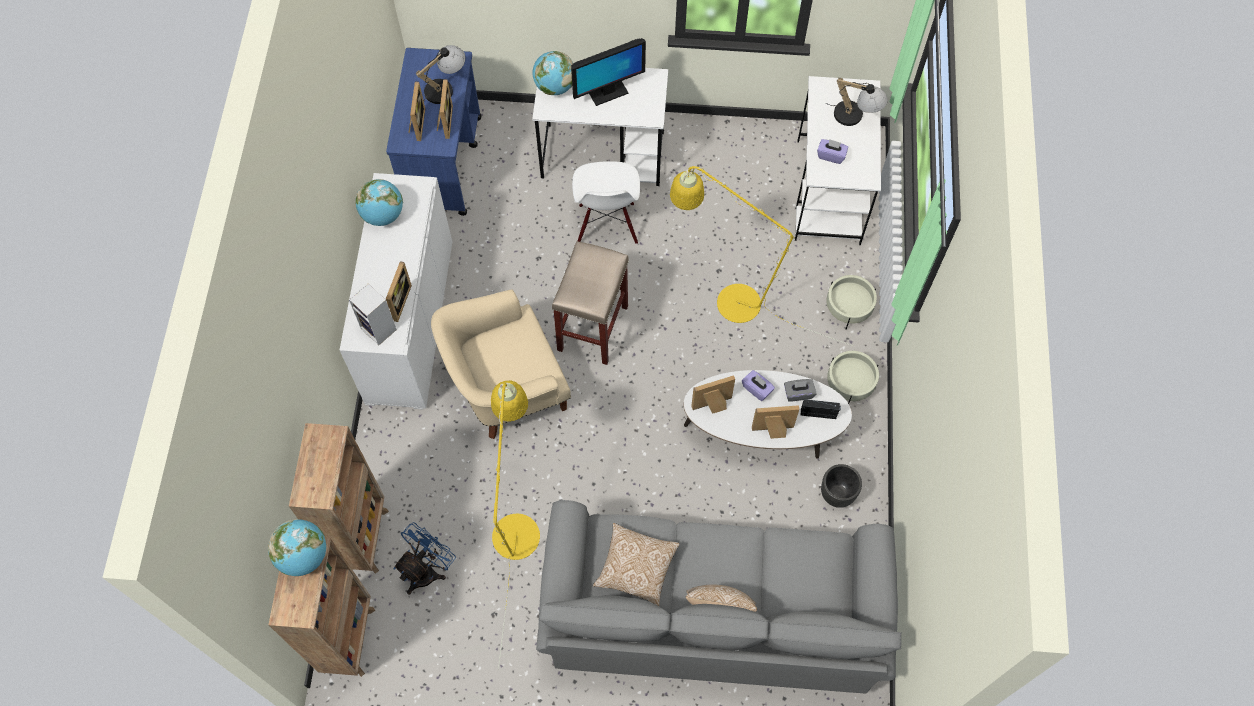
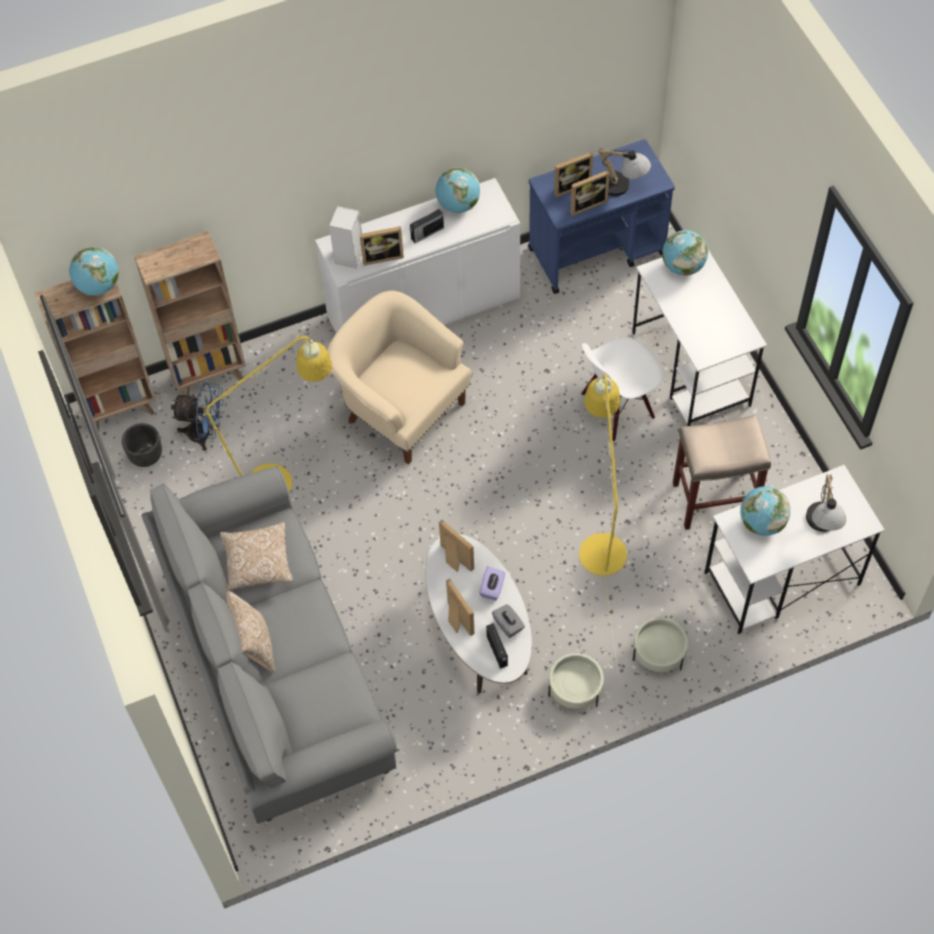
camera: 65 degrees right, 5 degrees down
(397, 254) = (426, 233): none -> radio
(592, 327) = (503, 446): beige stool -> beige stool (715, 499)
(607, 92) = (705, 309): monitor -> none
(831, 155) = (761, 523): purple tissue box -> globe
(836, 494) = (449, 725): black planter -> black planter (146, 457)

